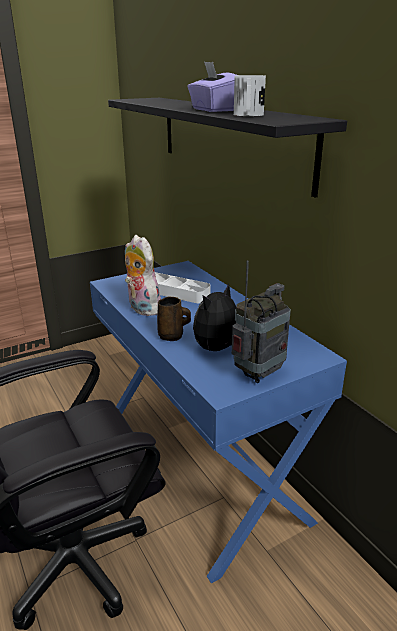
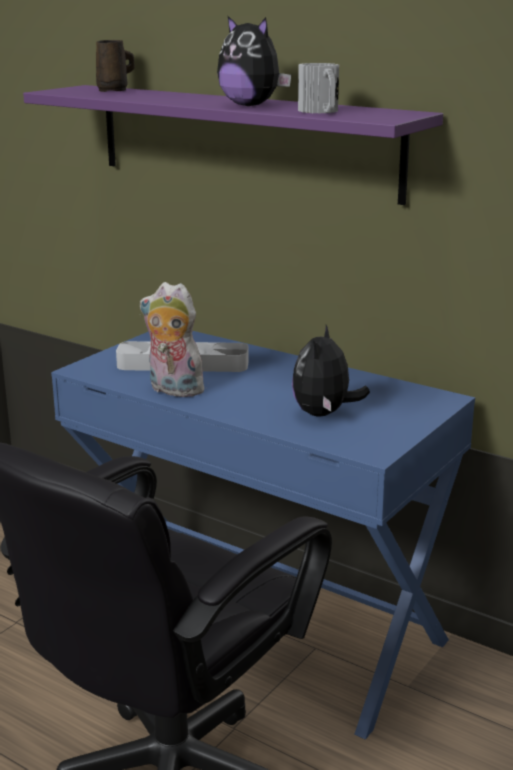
camera: 25 degrees left, 5 degrees down
(172, 336) = (251, 412): brown mug -> brown mug (114, 90)
(213, 110) = (251, 105): purple tissue box -> plush toy
(229, 139) = (244, 140): black shelf -> purple shelf
(259, 373) = (395, 427): radio -> none

